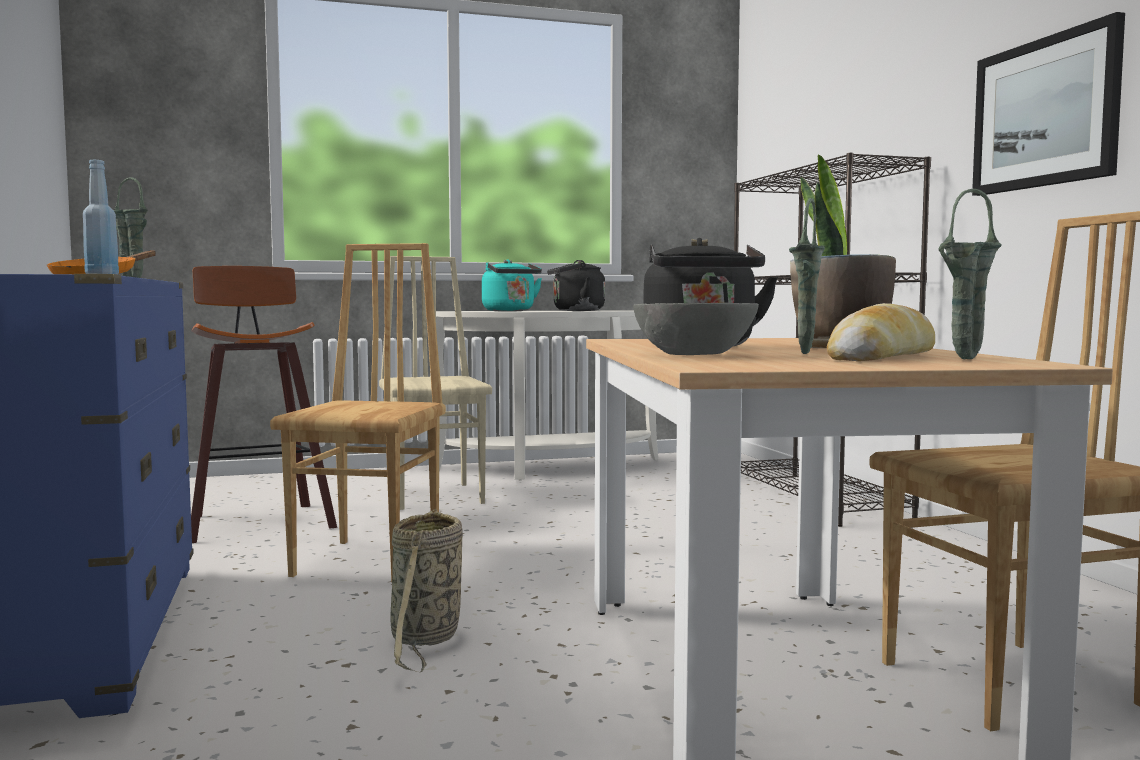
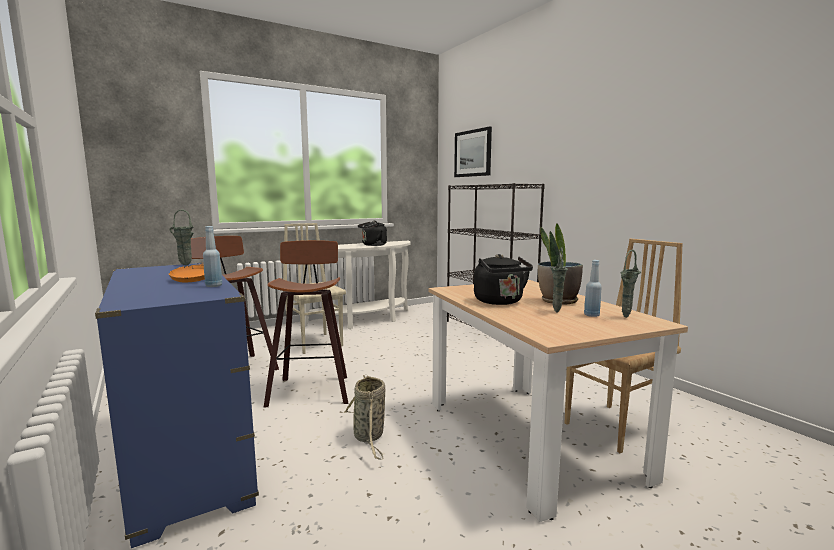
camera: 15 degrees left, 5 degrees up
(371, 560) = (310, 389): brown chair -> stool
(510, 311) = (342, 247): turquoise kettle -> none
(694, 355) = (516, 317): grey bowl -> none
(882, 356) = (591, 315): bread -> blue bottle
(1045, 113) = (598, 173): picture -> picture (473, 153)

